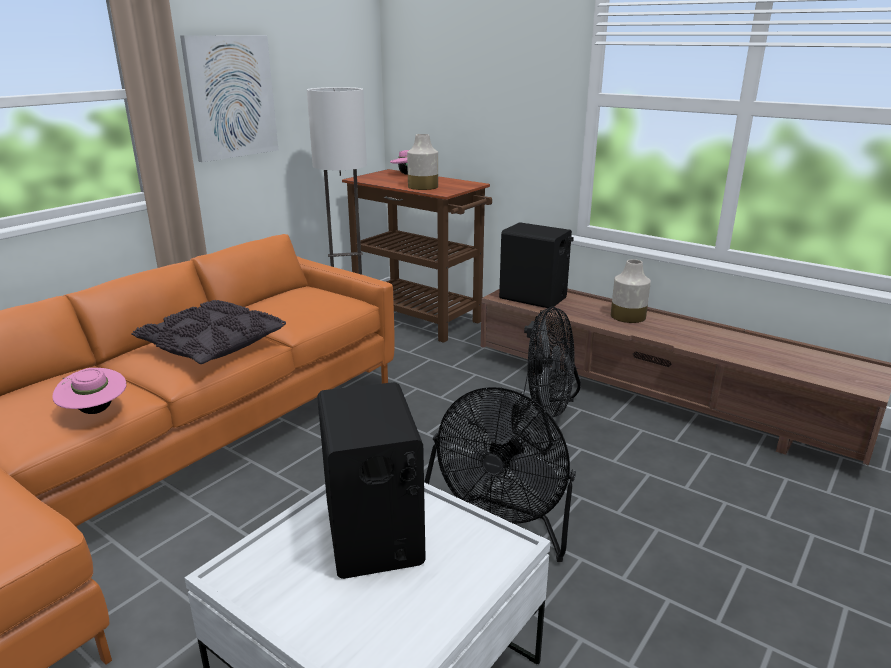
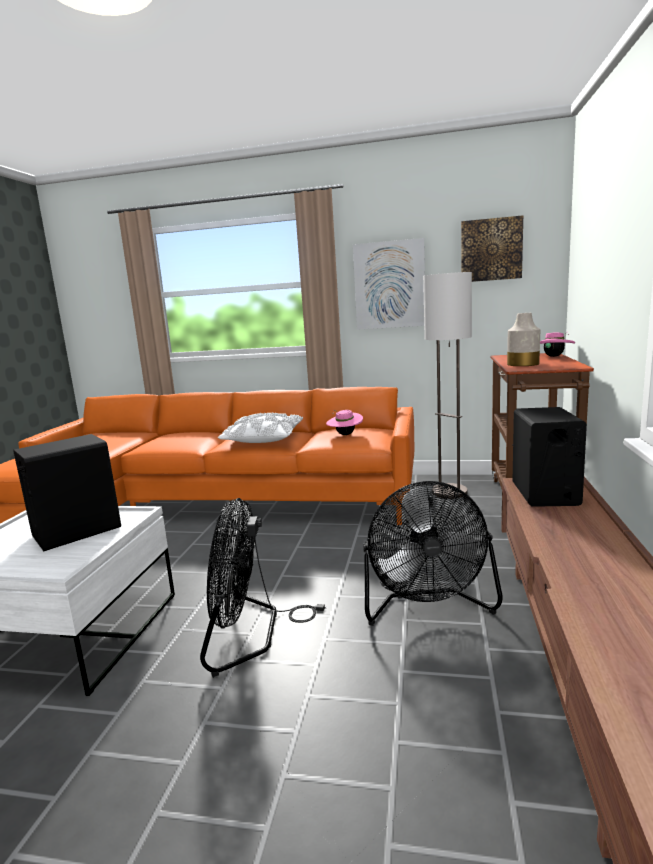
camera: 65 degrees right, 10 degrees down
(95, 411) = (172, 445): pink hat -> pink hat (345, 434)
(212, 345) = (264, 438): black pillow -> white pillow
(325, 56) = (491, 250): none -> picture
(628, 316) = (593, 545): beige vase -> none

